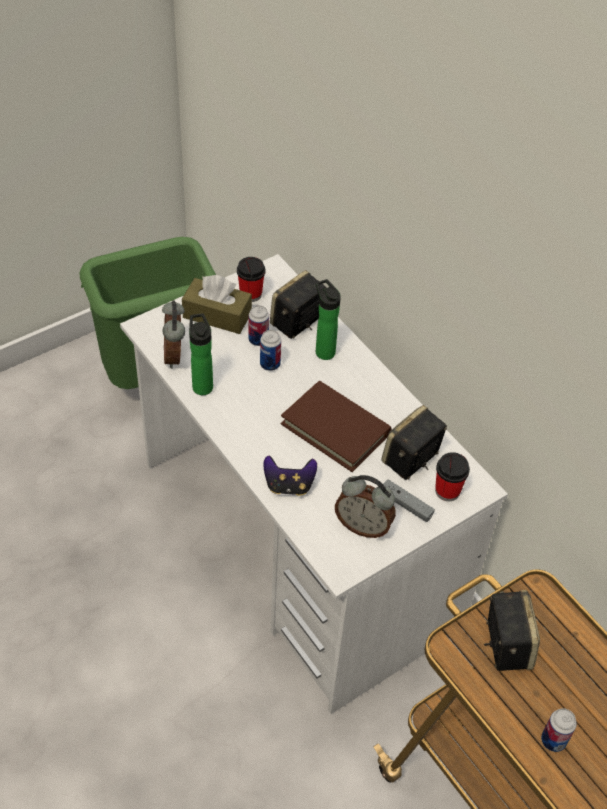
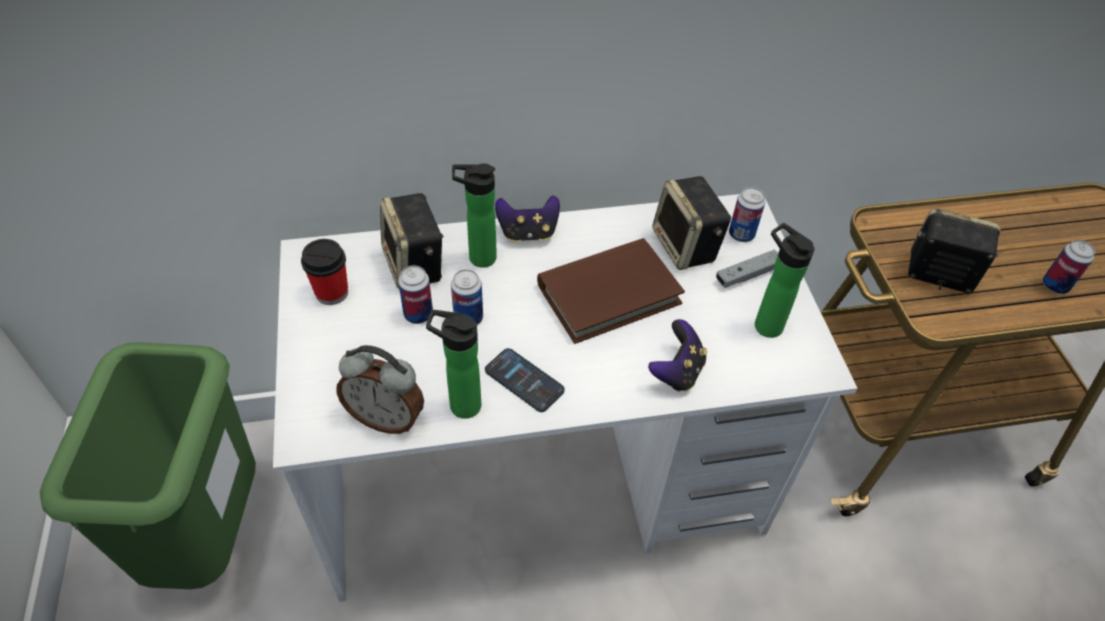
camera: 65 degrees left, 0 degrees up
(217, 315) = (343, 342): brown tissue box -> none
(236, 409) = (524, 380): none -> phone
(363, 368) = (528, 233): none -> game controller
(363, 526) = (764, 324): alarm clock -> bottle
(447, 491) = (741, 234): cup -> can

